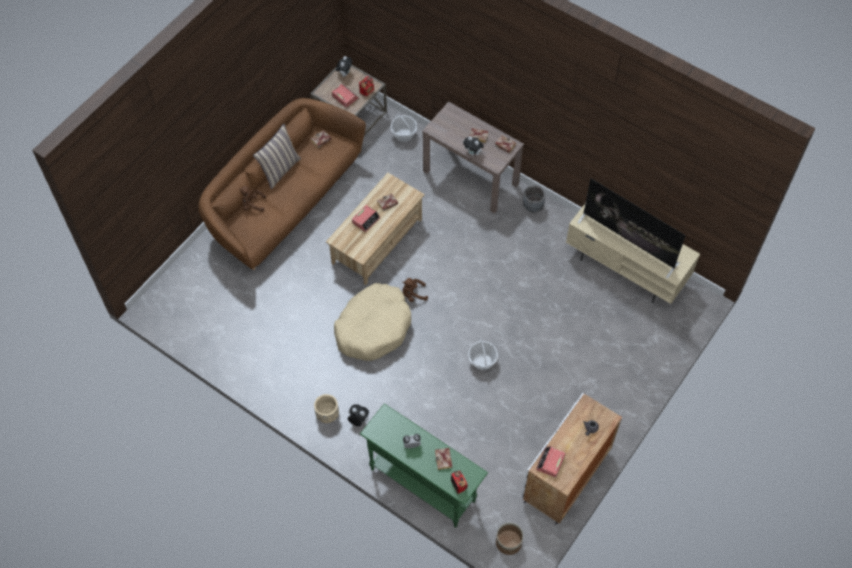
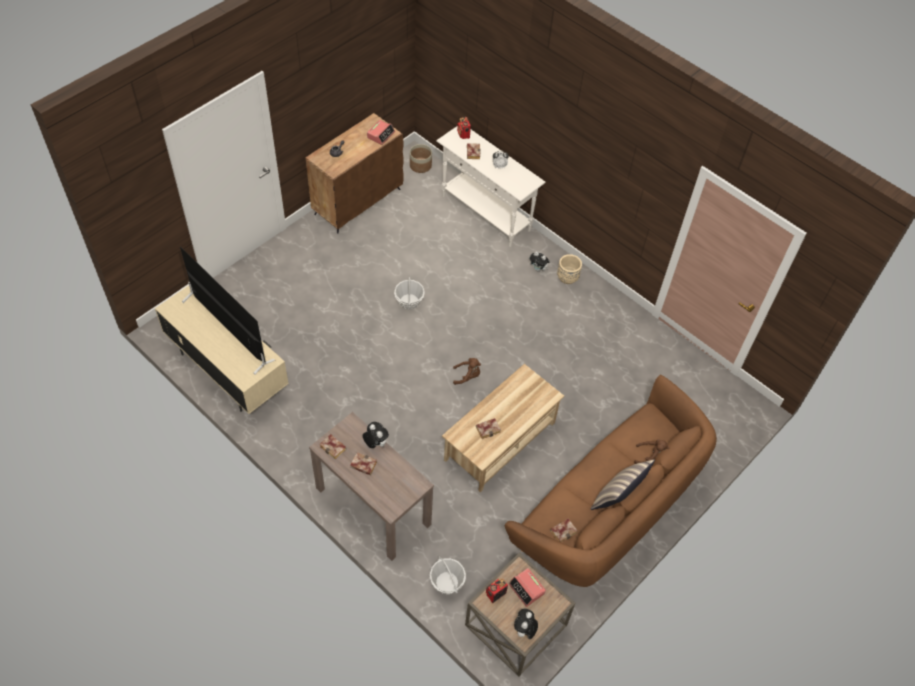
camera: 175 degrees left, 5 degrees down
(366, 220) = (515, 413): alarm clock -> none
(373, 327) = (514, 349): beige dog bed -> none
(422, 484) = (486, 213): green console table -> white console table
(533, 206) = (307, 456): grey planter -> none
(565, 477) = (358, 201): white cabinet -> brown cabinet

